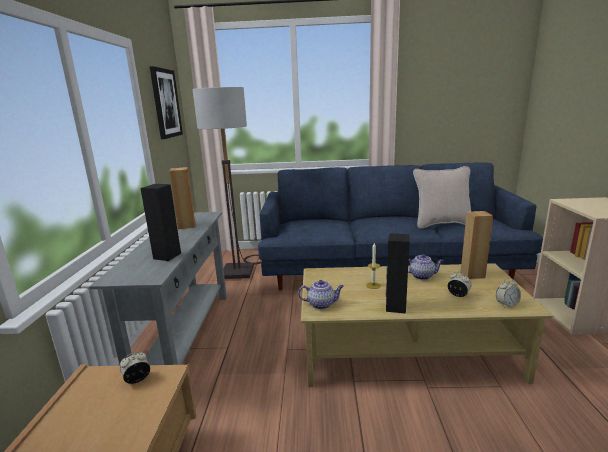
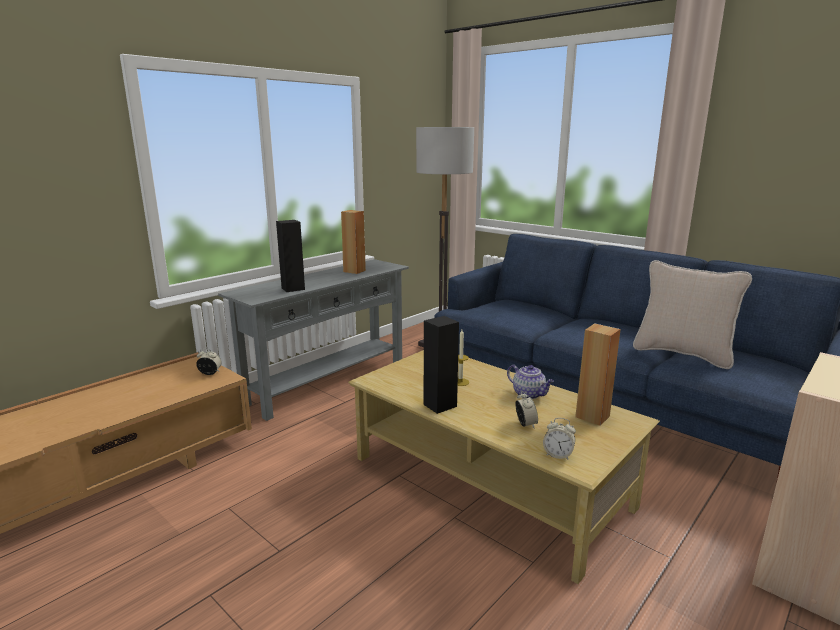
camera: 40 degrees right, 0 degrees up
(165, 103) = (408, 141): picture -> none
(321, 304) = (385, 377): teapot -> none

